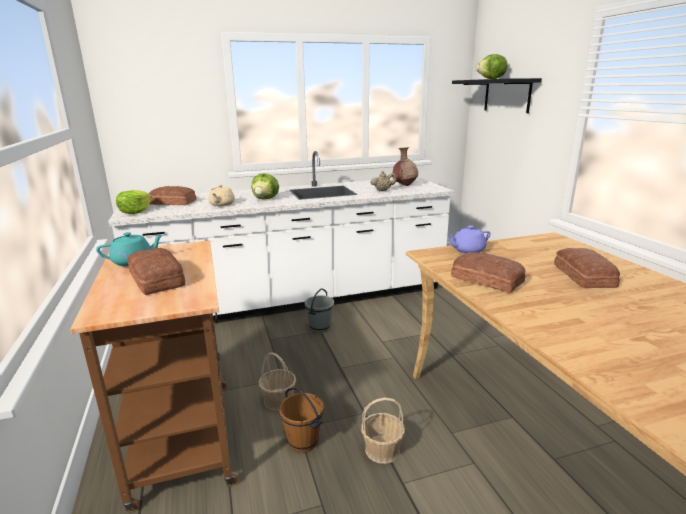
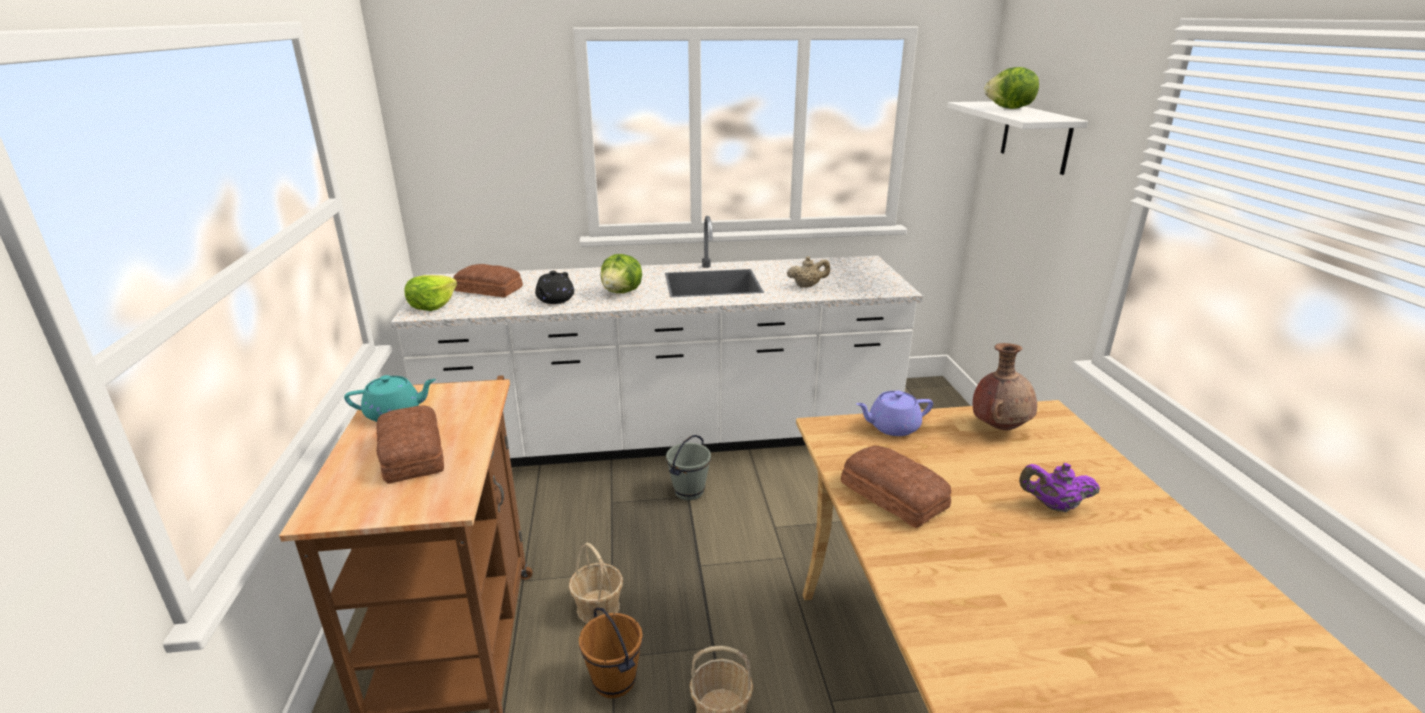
camera: 10 degrees right, 5 degrees up
(222, 204) = (555, 300): beige teapot -> black teapot
(404, 185) = (847, 276): brown vase -> brown vase (999, 427)
(507, 95) = (1035, 136): black shelf -> white shelf
(583, 276) = (1053, 506): bread -> purple teapot

